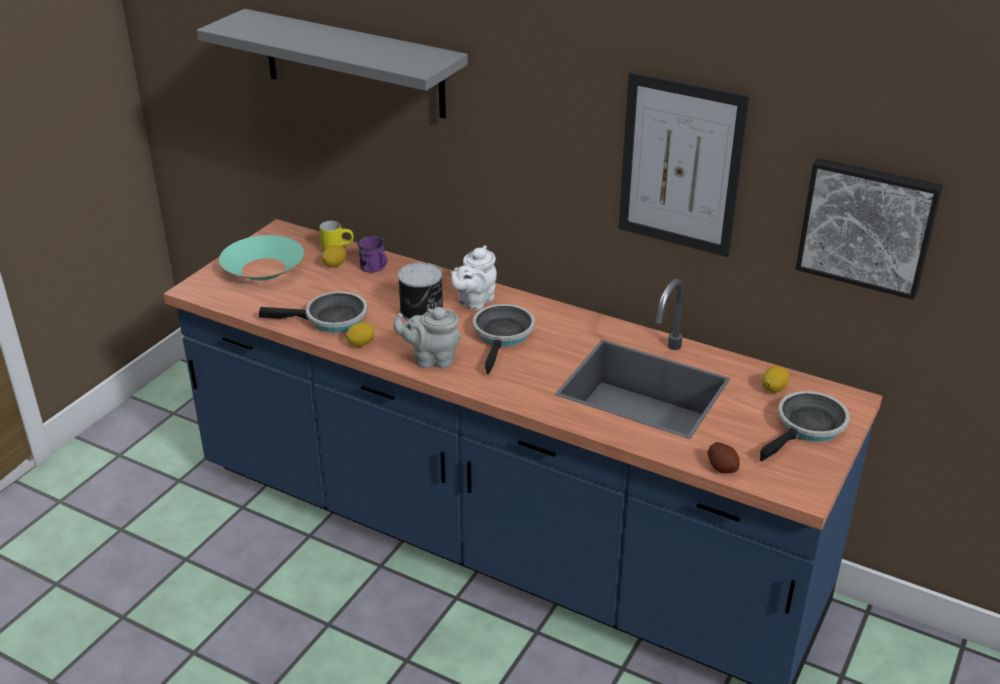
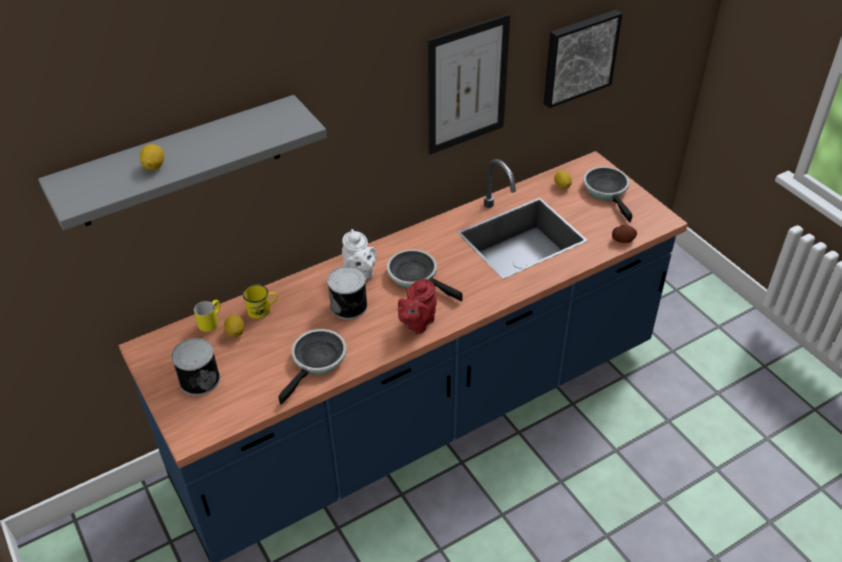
camera: 60 degrees left, 10 degrees up
(264, 269) = (199, 379): turquoise bowl -> can
(361, 343) = (366, 355): lemon -> lemon (154, 166)
(375, 268) = (262, 310): purple mug -> yellow mug
(431, 359) = (417, 323): grey teapot -> red teapot

